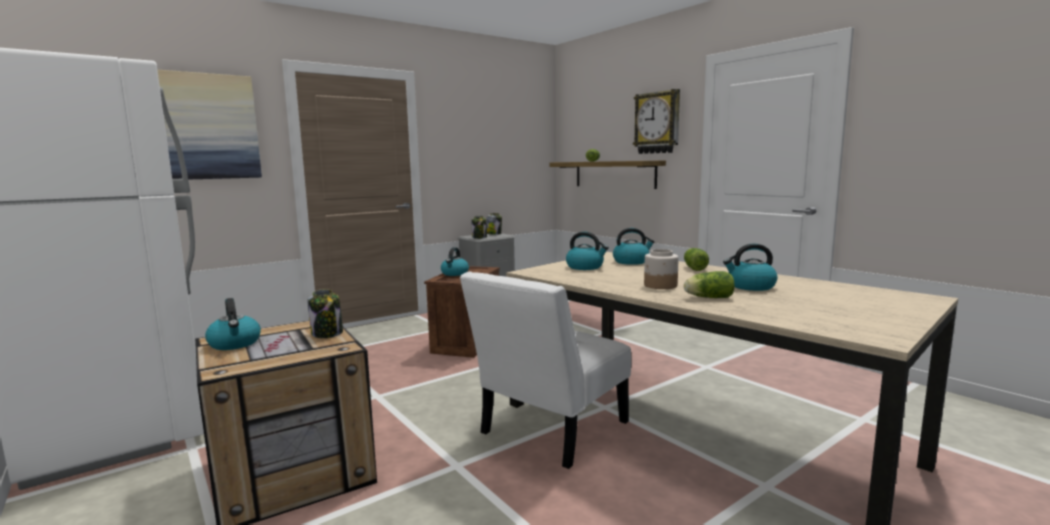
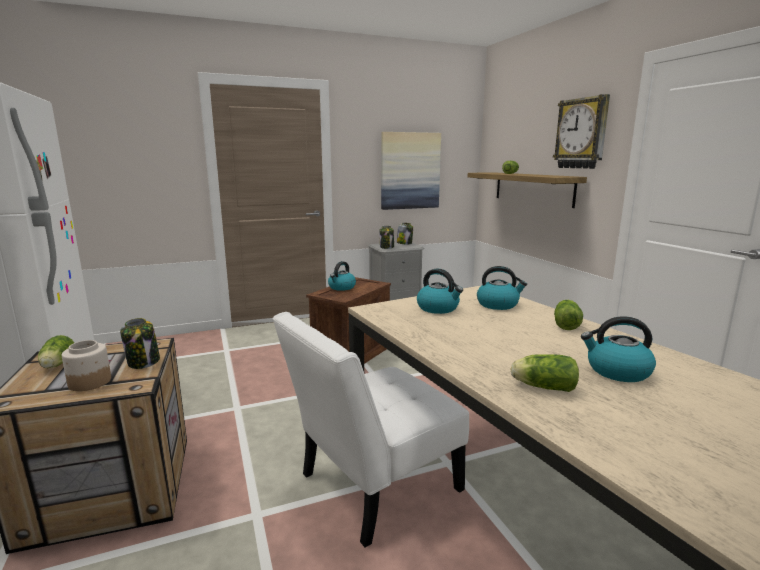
camera: 15 degrees right, 5 degrees up
(207, 127) = (129, 138): picture -> picture (410, 171)
(235, 344) = (57, 364): kettle -> lettuce
(660, 285) = (498, 353): jar -> jar (89, 382)

